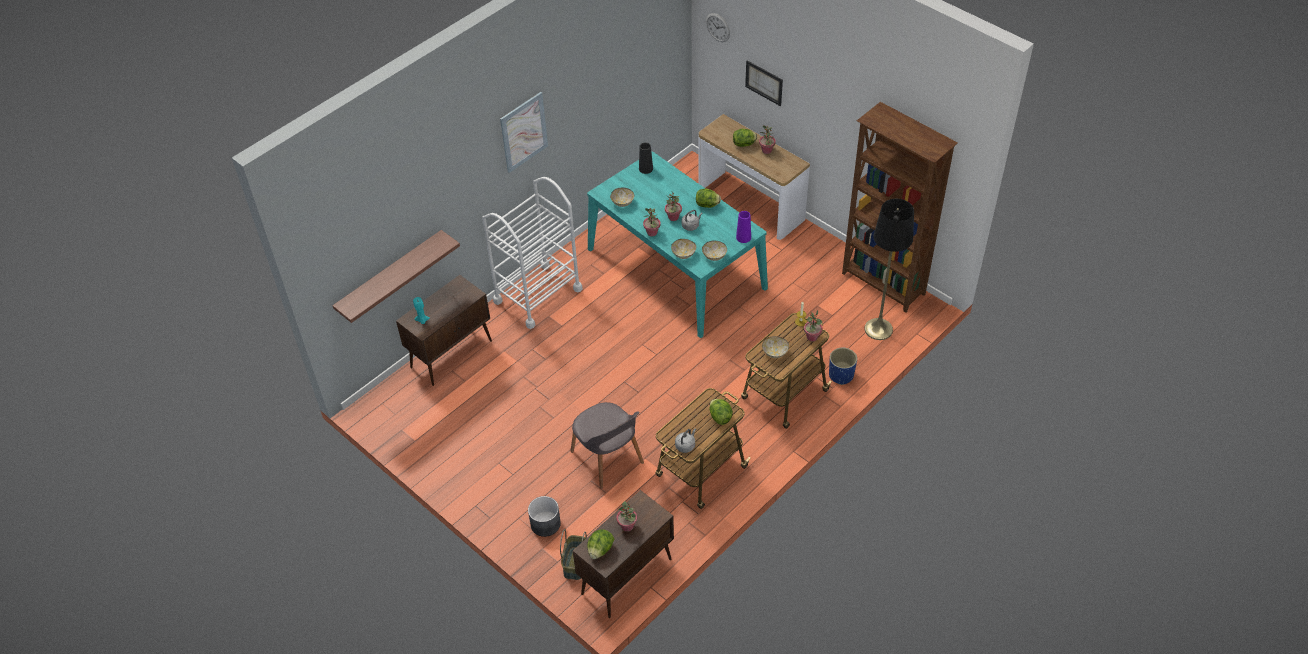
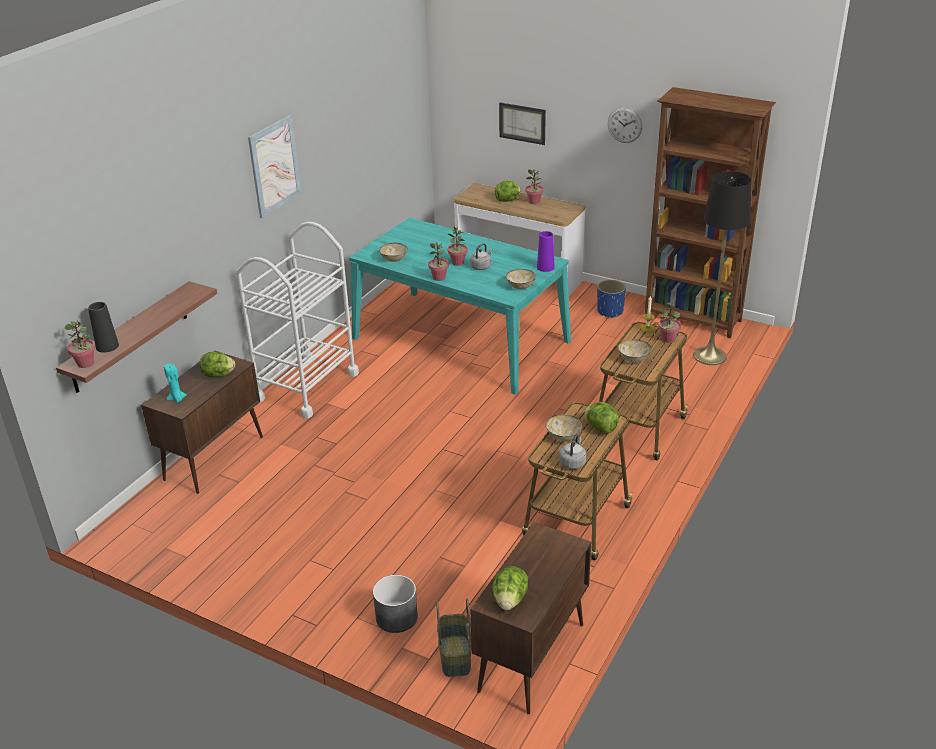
camera: 15 degrees left, 15 degrees down
(608, 459) = (453, 529): grey chair -> none
(627, 526) = (535, 565): potted plant -> potted plant (86, 363)
(646, 169) = (408, 231): black vase -> black vase (107, 346)
(684, 254) = (484, 290): bowl -> bowl (564, 437)
(707, 205) = (491, 248): lettuce -> lettuce (218, 375)
(718, 27) = (461, 74): wall clock -> wall clock (624, 125)
(841, 375) = (692, 401): blue planter -> blue planter (610, 311)

